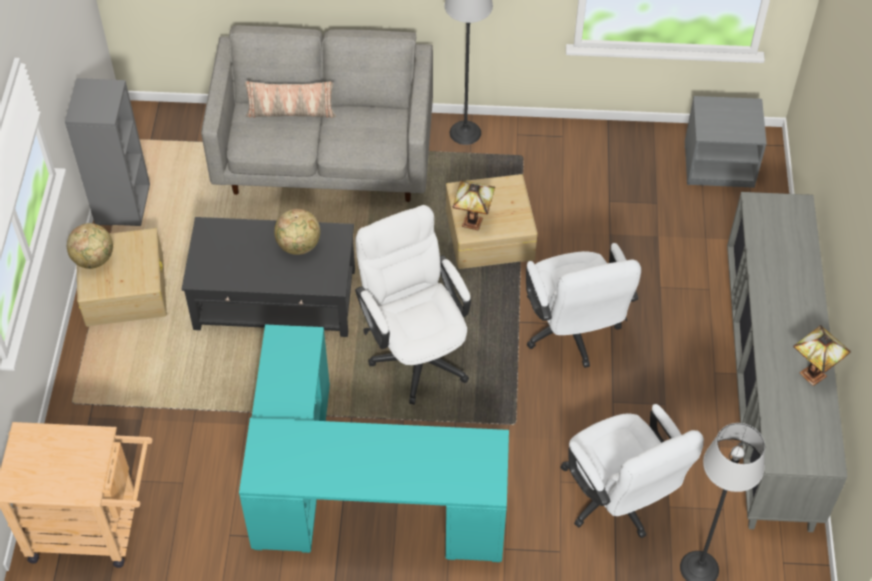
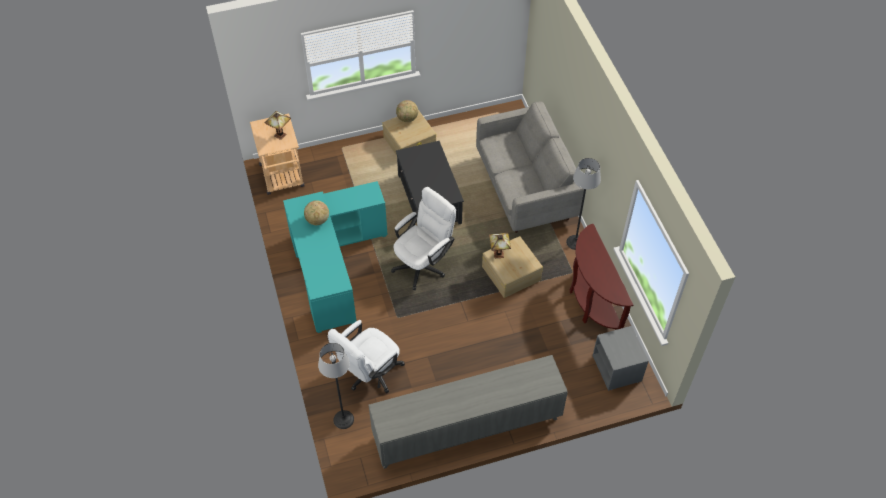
camera: 70 degrees right, 0 degrees up
(122, 203) = (458, 123): grey bookcase -> none
(291, 112) = (520, 152): pillow -> none
(299, 246) = (440, 184): globe -> globe (317, 220)
(572, 334) = (463, 327): white office chair -> none
(588, 152) = (591, 302): none -> brown console table
(810, 374) = (438, 413): table lamp -> table lamp (280, 134)

